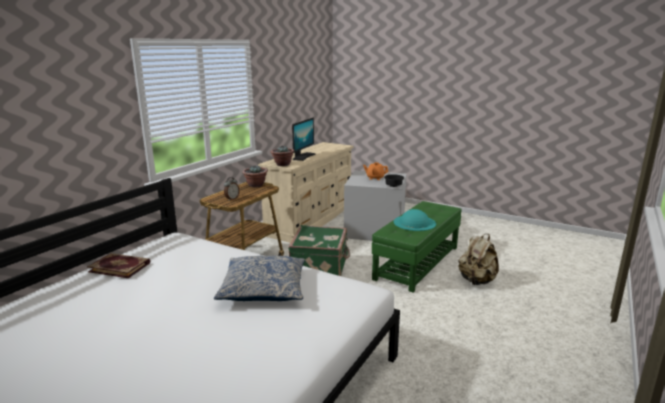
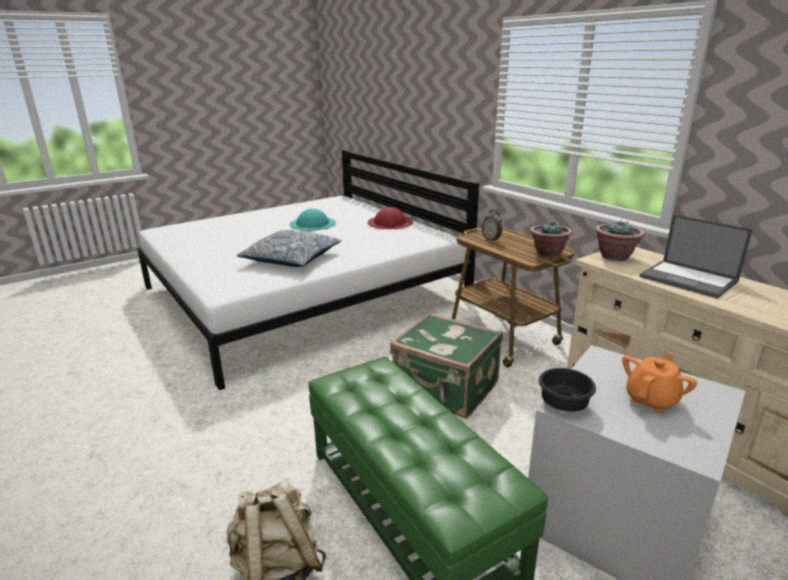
camera: 115 degrees right, 5 degrees up
(120, 267) = (390, 222): book -> red hat
(303, 157) = (689, 279): monitor -> laptop
(414, 222) = (391, 408): turquoise hat -> turquoise hat (312, 223)

